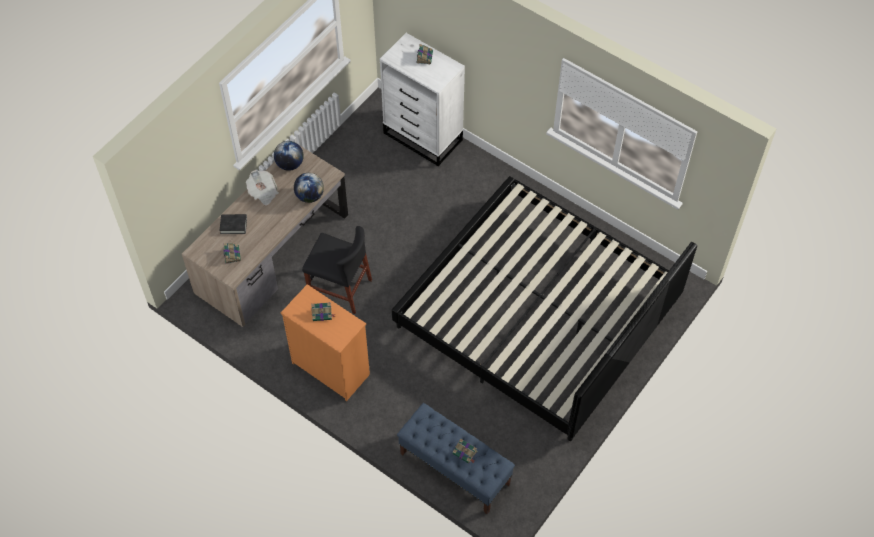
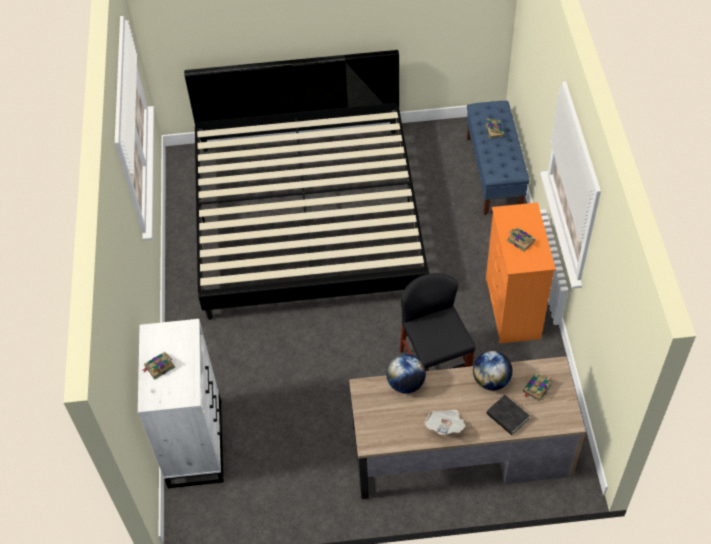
camera: 130 degrees left, 5 degrees down
(290, 164) = (388, 434): globe -> globe (491, 380)

